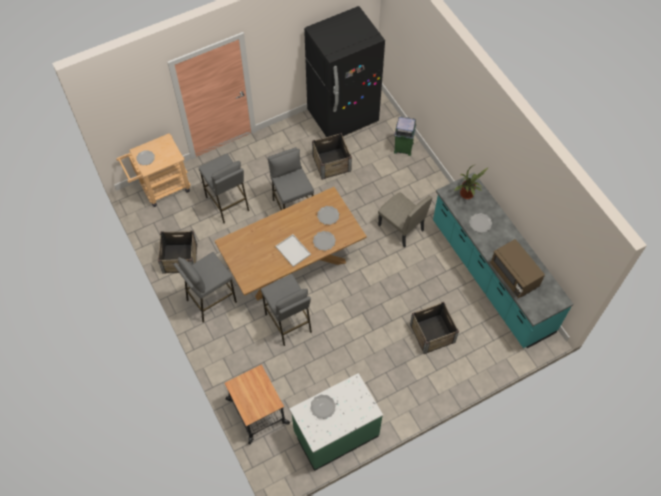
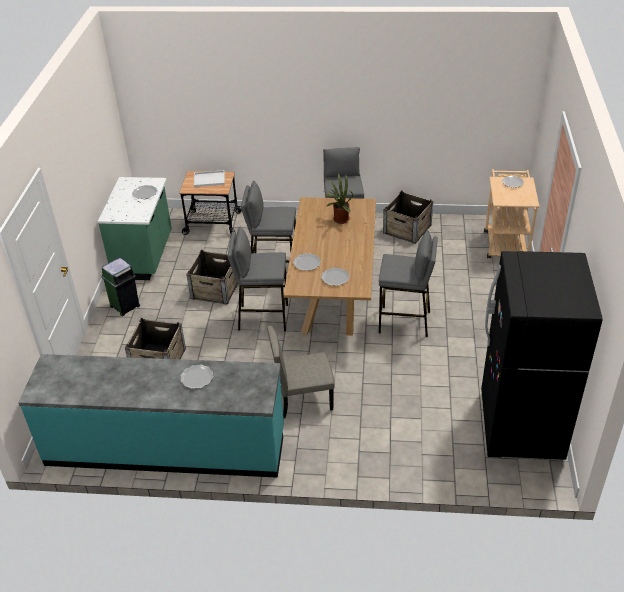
camera: 125 degrees right, 20 degrees down
(227, 204) = (450, 278): grey stool -> grey stool (263, 317)
(292, 250) = (317, 239): white tray -> white tray (210, 179)
(331, 163) = (447, 380): crate -> crate (215, 289)
(403, 147) = (423, 464): green trash can -> green trash can (125, 306)
(467, 195) = (245, 387): potted plant -> potted plant (339, 219)
(514, 275) = (106, 370): brown microwave -> none

